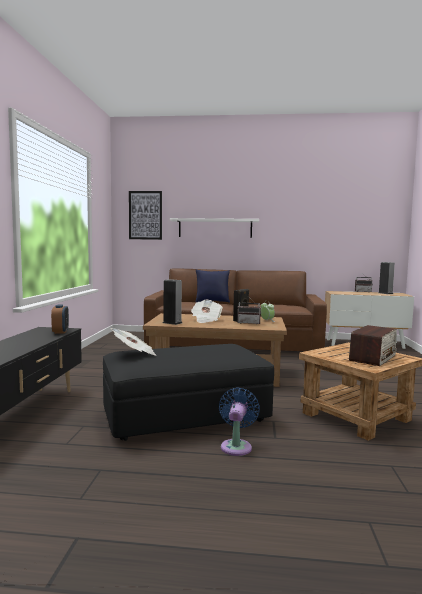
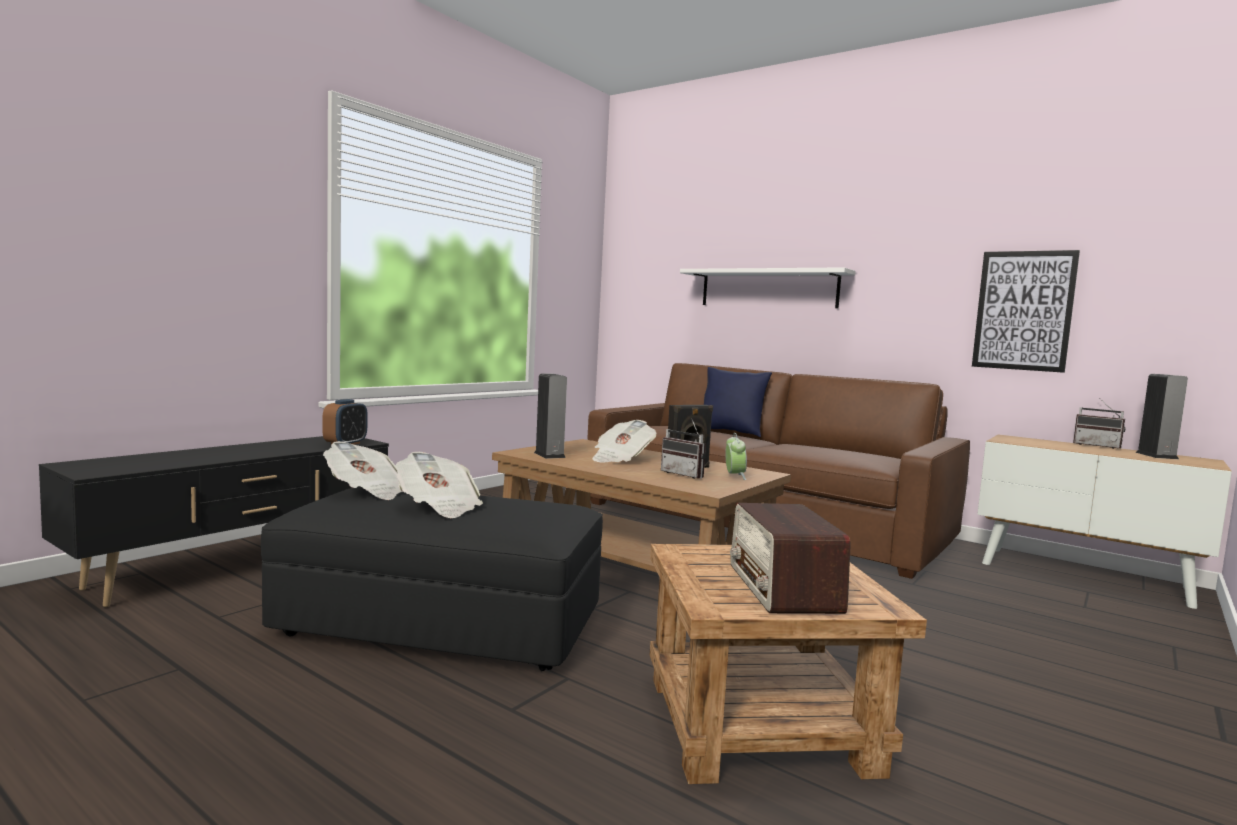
camera: 30 degrees right, 0 degrees up
(145, 215) = (651, 265): picture -> picture (1023, 310)
(187, 354) = (439, 507): none -> newspaper
(236, 446) = (420, 701): blue fan -> none
(373, 358) = (783, 588): radio -> radio turned 105 degrees clockwise

